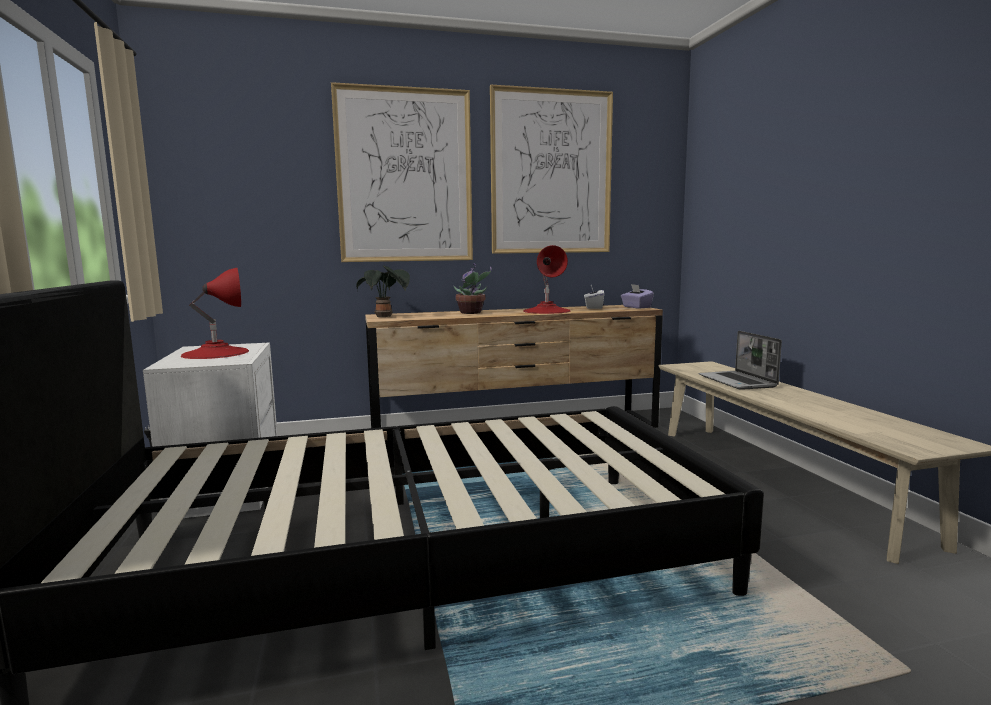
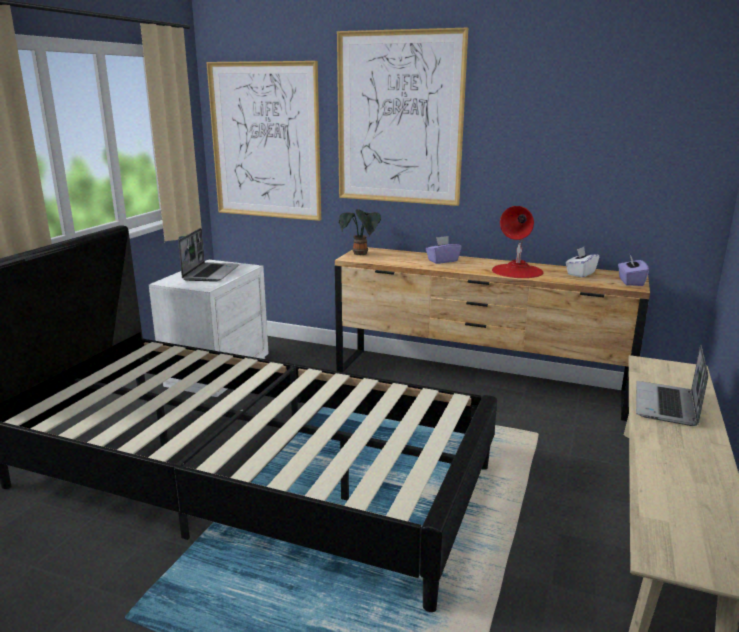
camera: 35 degrees right, 10 degrees up
(215, 353) = (211, 273): red table lamp -> laptop
(471, 313) = (442, 261): potted plant -> purple tissue box
(551, 173) = (556, 115): picture -> picture (265, 141)

